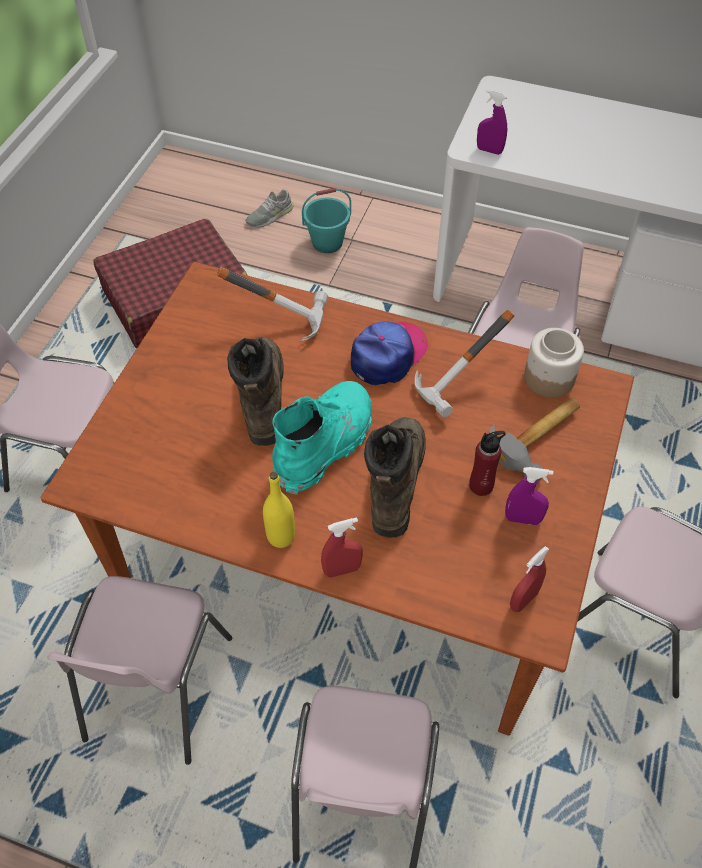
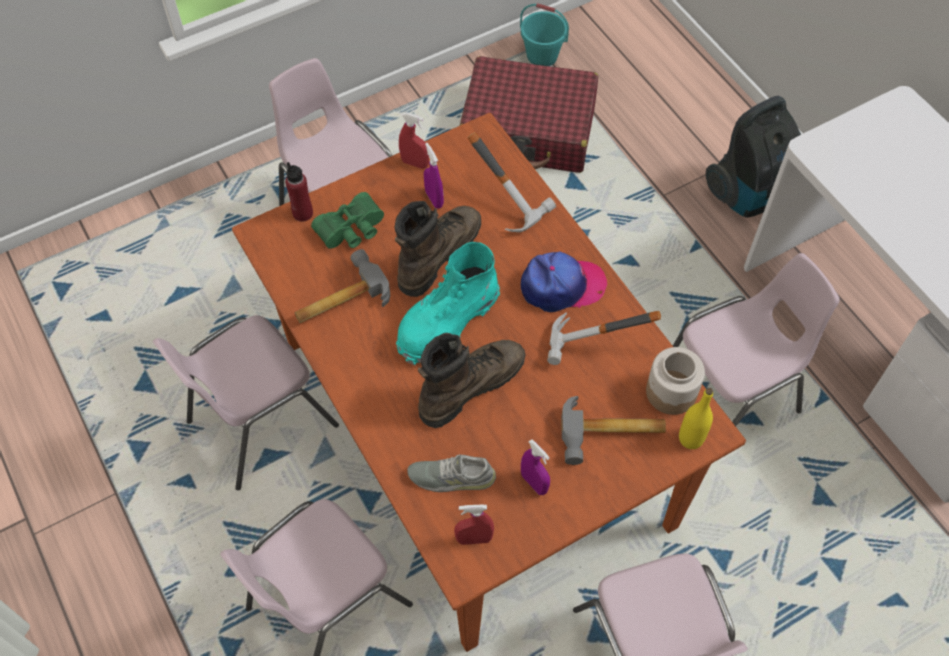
camera: 40 degrees right, 5 degrees up
(164, 426) = (352, 231): none -> green binoculars
(208, 489) = (339, 298): none -> hammer
(270, 215) = (670, 100): grey shoe -> grey shoe (451, 476)
(281, 536) = (354, 367): yellow bottle -> yellow bottle (690, 438)
(324, 445) = (447, 323): turquoise boot -> turquoise boot turned 150 degrees clockwise
(327, 243) = (697, 155): turquoise bucket -> turquoise bucket (541, 56)
(342, 570) = (372, 421): red spray bottle -> red spray bottle (415, 163)
(390, 247) = (751, 194): none -> vacuum cleaner
(481, 485) = (529, 436): red bottle -> red bottle (303, 213)
(489, 150) = (831, 161): purple spray bottle -> purple spray bottle (434, 199)

